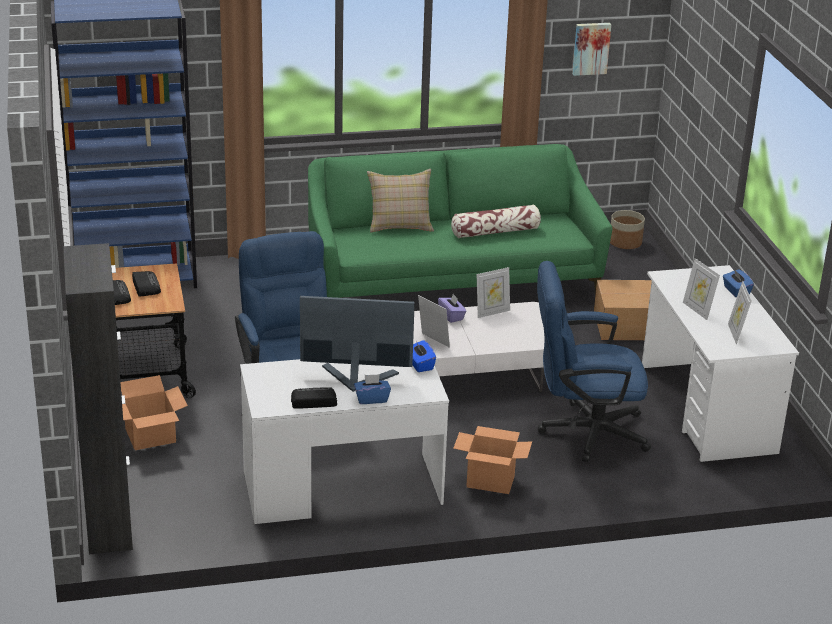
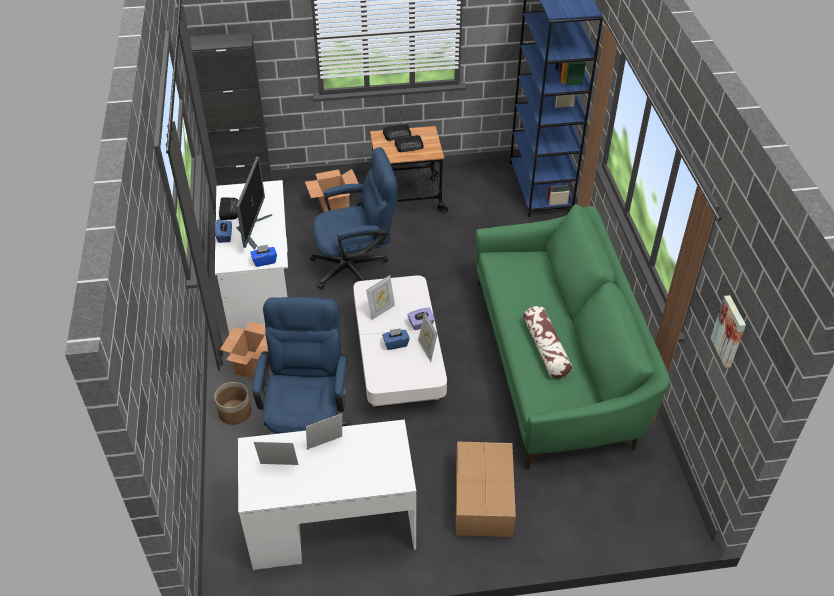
camera: 95 degrees right, 15 degrees up
(400, 224) = (554, 288): beige pillow -> none
(625, 243) = (661, 513): planter -> planter (234, 412)
(736, 291) = (359, 484): blue tissue box -> blue tissue box (395, 344)

